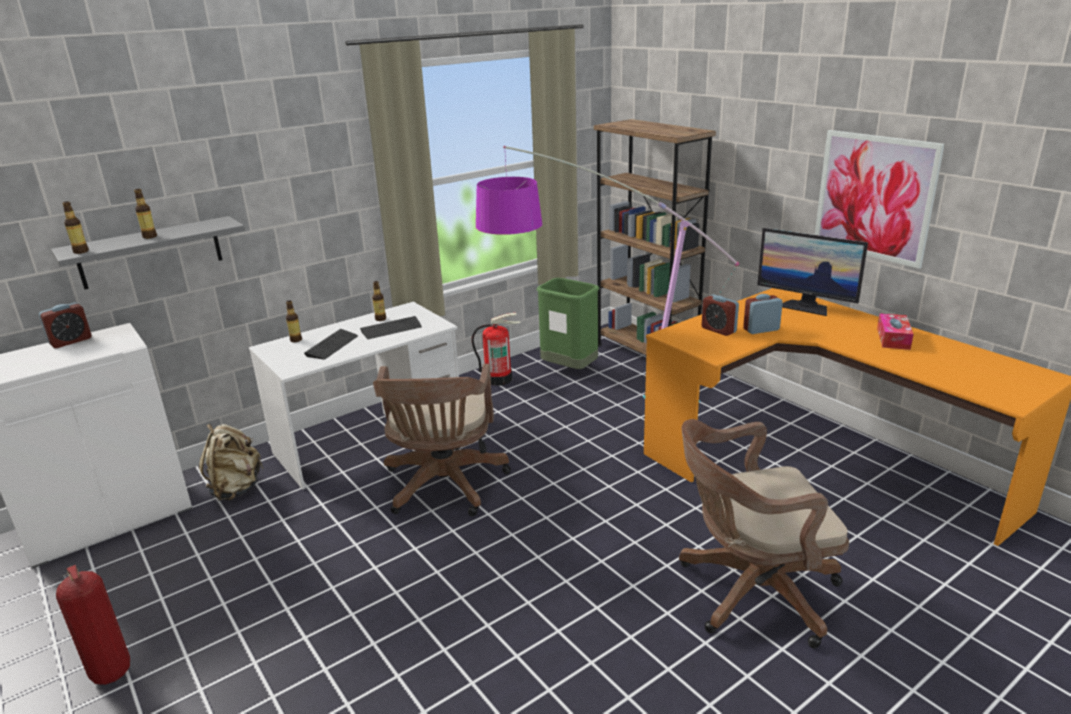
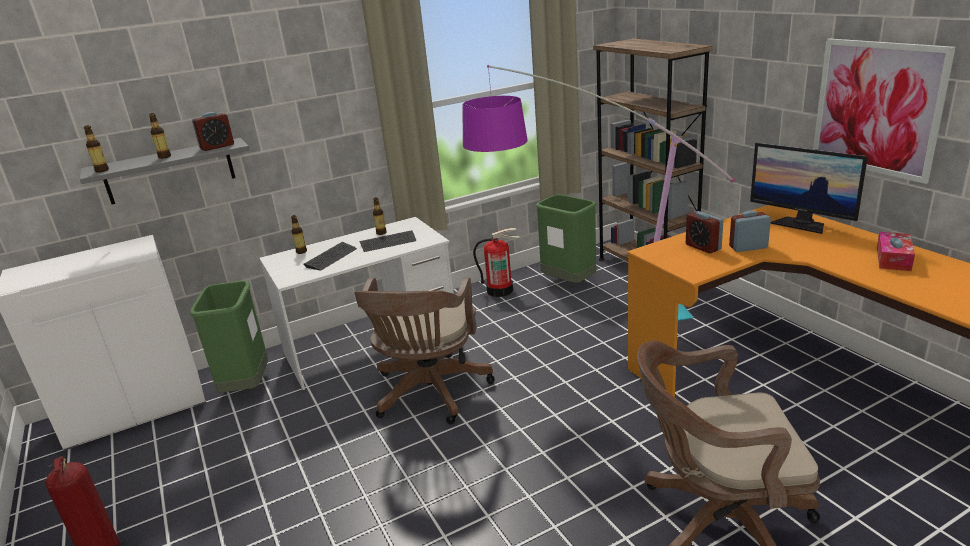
camera: 10 degrees right, 0 degrees up
(71, 341) = (98, 251): alarm clock -> alarm clock (217, 147)
(236, 489) = (246, 386): beige backpack -> green trash can

